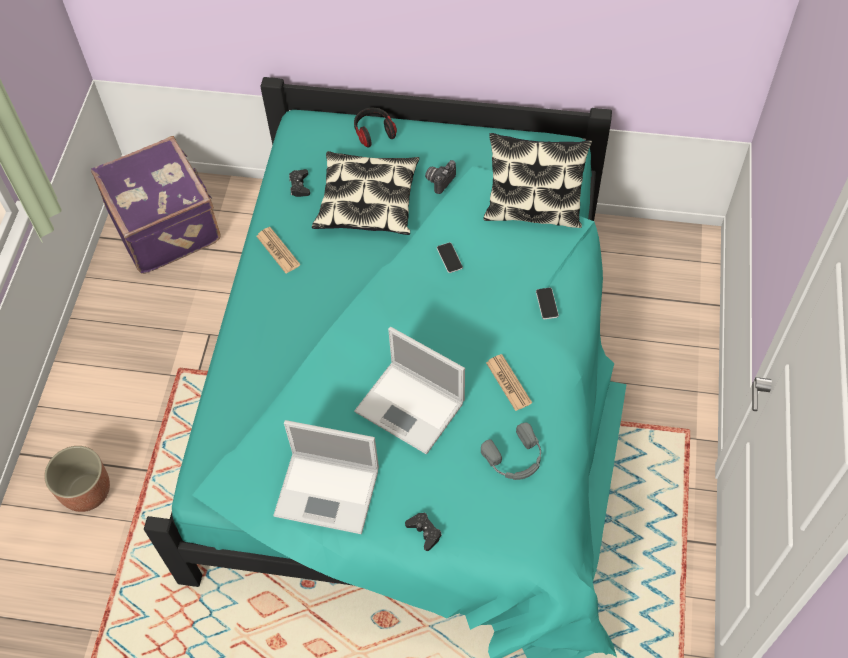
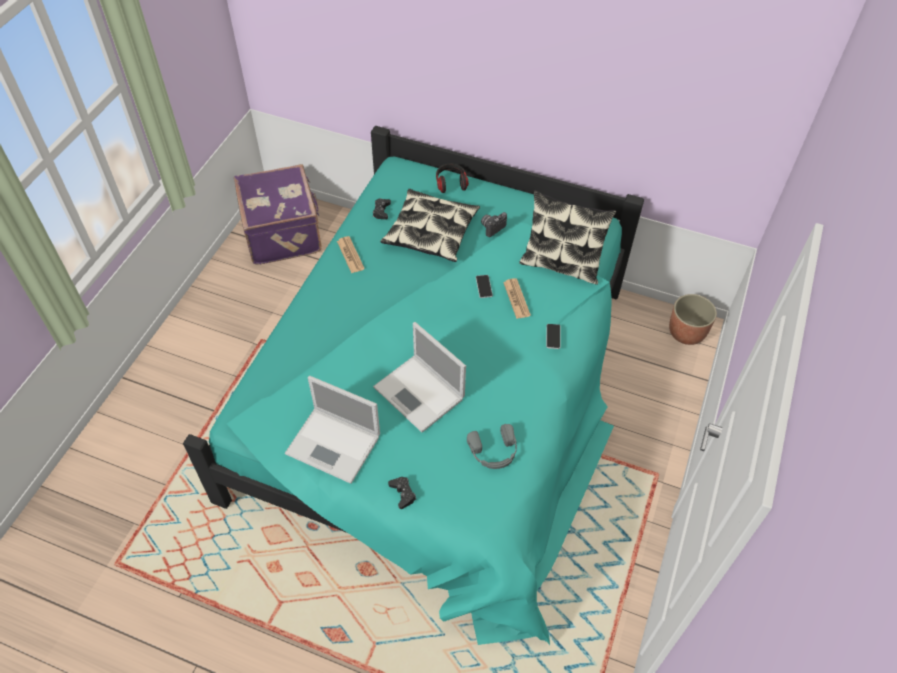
camera: 10 degrees right, 5 degrees down
(87, 491) = (163, 416): planter -> planter (686, 332)
(508, 383) = (505, 391): newspaper -> newspaper (516, 299)

